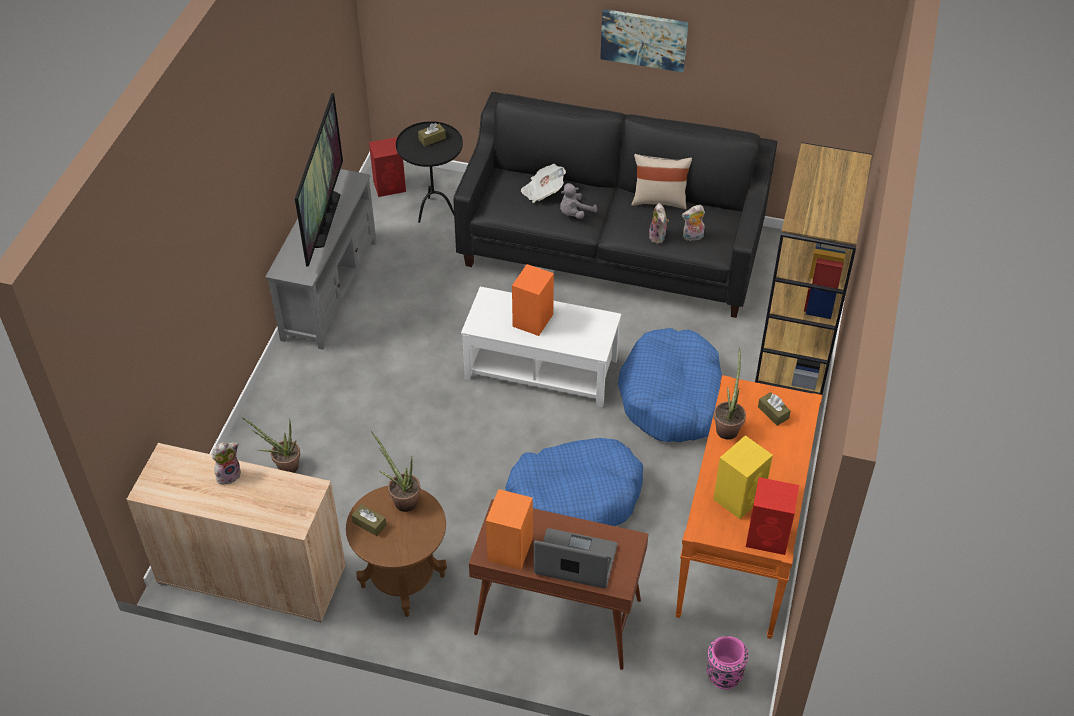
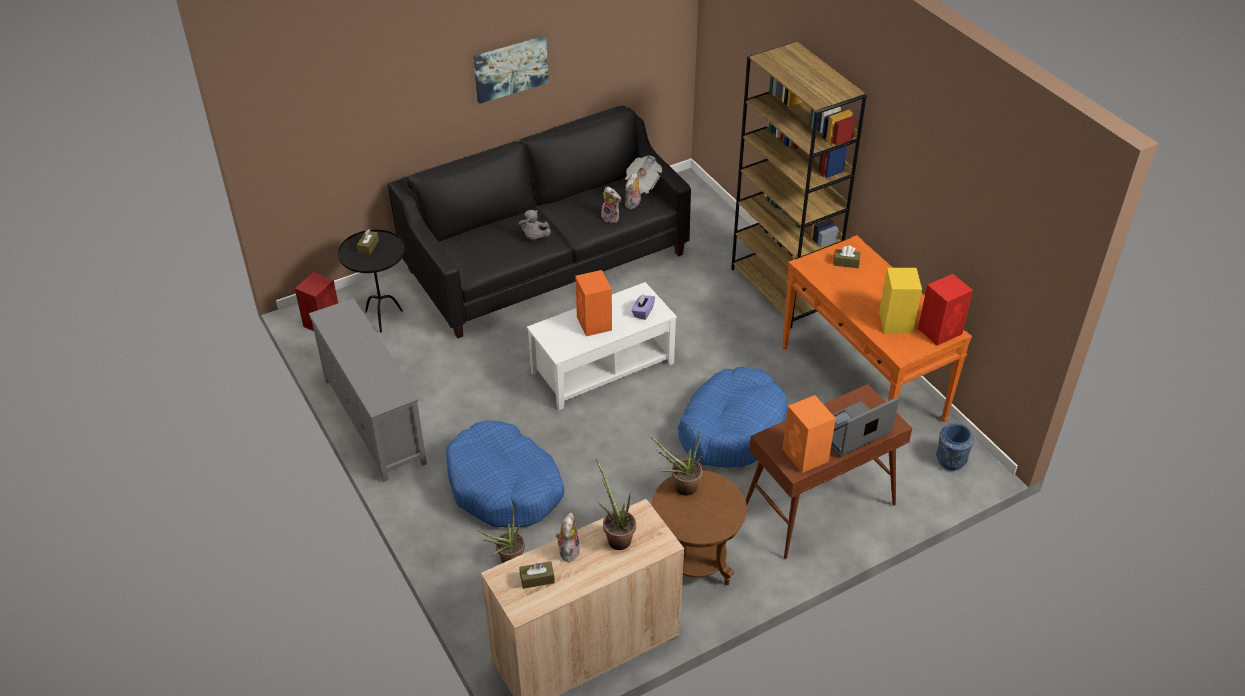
camera: 45 degrees left, 5 degrees down
(324, 219) = (362, 349): television -> none
(369, 524) = (681, 519): brown tissue box -> brown tissue box (537, 579)
(543, 192) = (494, 236): newspaper -> newspaper (641, 184)
(583, 338) = (643, 312): none -> purple tissue box
(659, 200) = (580, 196): beige pillow -> none
(672, 397) = (708, 327): blue dog bed -> blue dog bed (504, 486)
(723, 675) = (950, 461): pink vase -> blue vase
(727, 427) = (833, 288): potted plant -> potted plant (616, 537)

